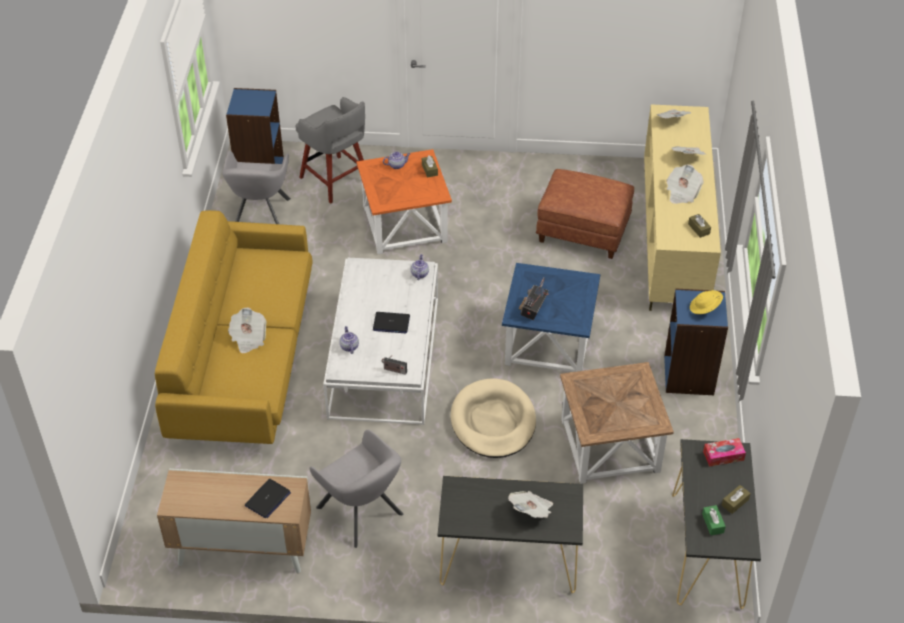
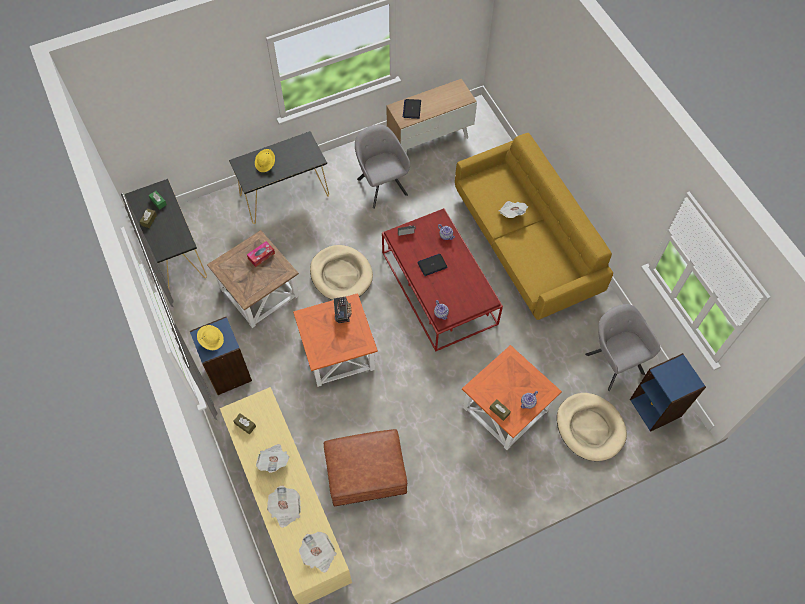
camera: 150 degrees right, 15 degrees up
(336, 181) = (590, 428): grey stool -> beige dog bed
(362, 513) = (381, 185): grey armchair -> grey armchair turned 45 degrees clockwise
(384, 356) = (439, 288): white coffee table -> red coffee table
(531, 511) = (265, 164): newspaper -> yellow hat
(549, 343) = (337, 352): blue side table -> orange side table
(723, 456) = (165, 247): tissue box -> tissue box (261, 256)

